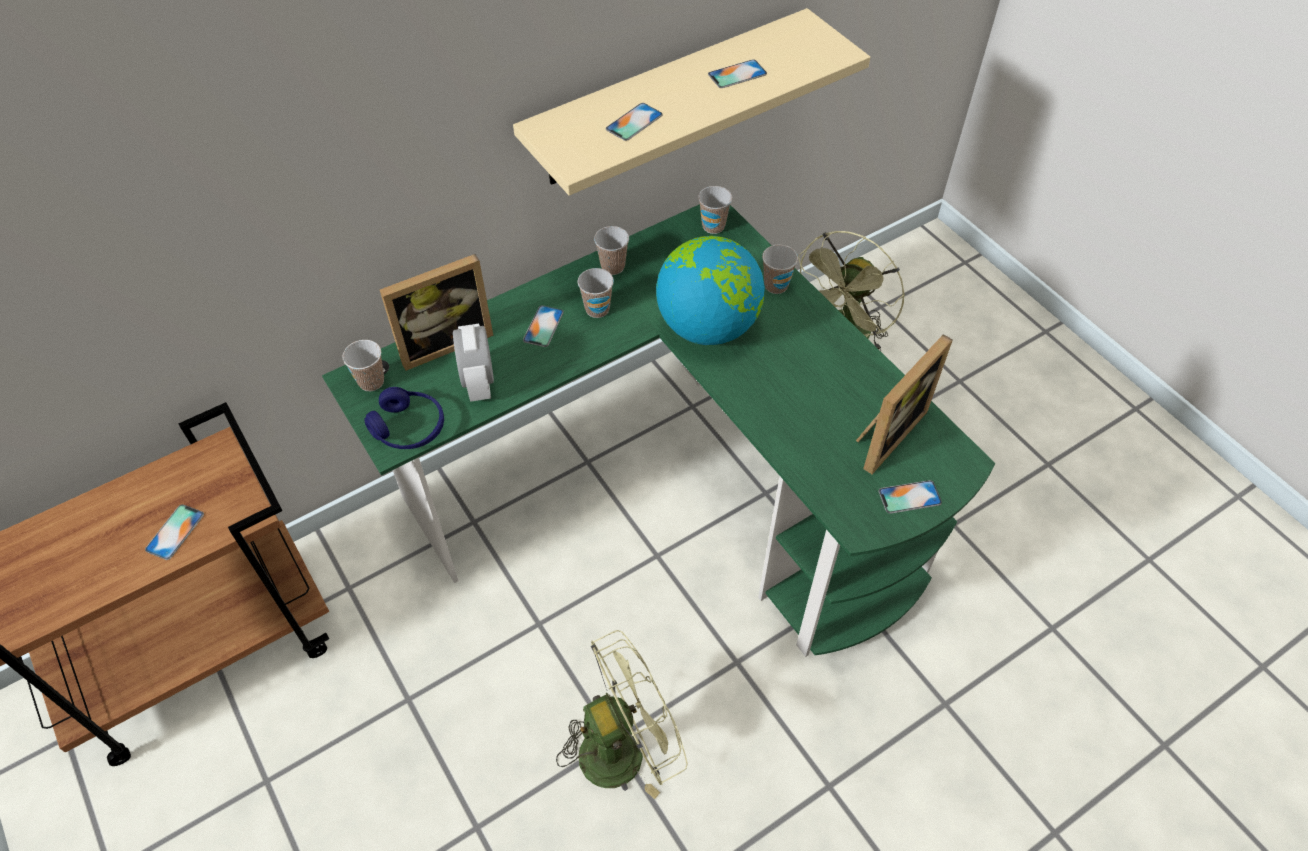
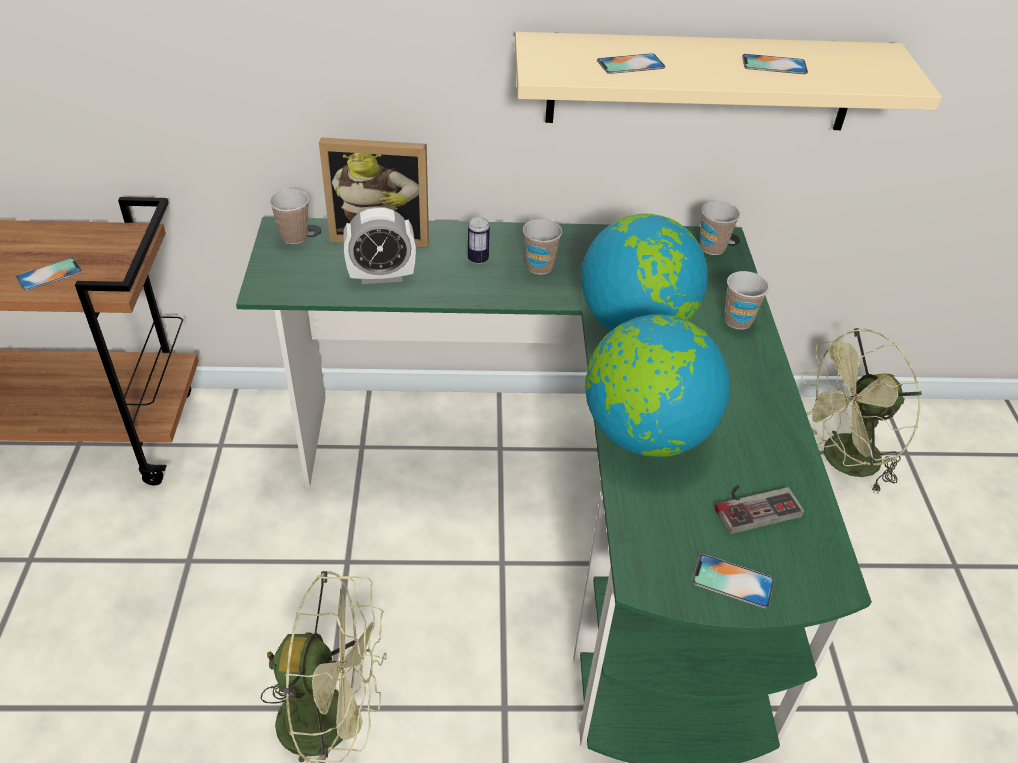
camera: 30 degrees right, 10 degrees down
(409, 428) = (291, 283): blue headphones -> none
(479, 382) = (381, 276): alarm clock -> alarm clock turned 120 degrees counterclockwise
(543, 326) = (478, 259): phone -> can
(613, 267) = (584, 241): cup -> none
(780, 417) = (645, 434): none -> globe
(885, 433) = (753, 505): picture frame -> game controller

